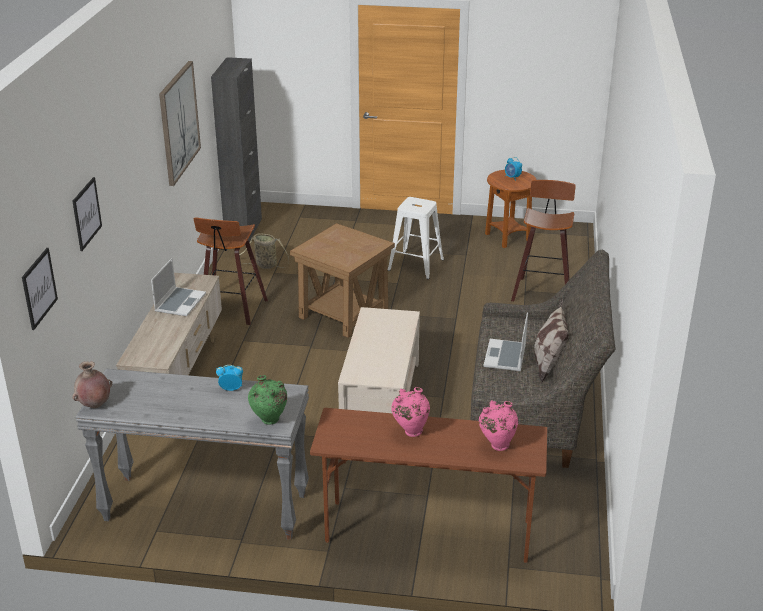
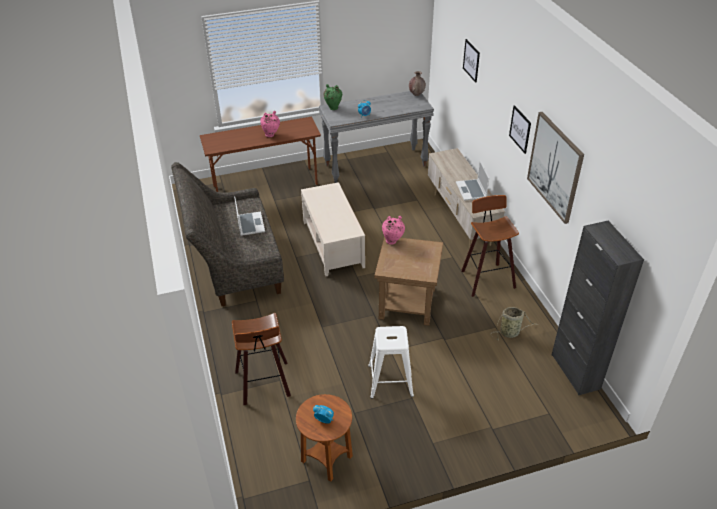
camera: 155 degrees right, 10 degrees up
(39, 288) = (443, 39): picture -> picture (520, 129)
(497, 445) = (226, 140): pink vase -> pink vase (392, 241)
(548, 364) = (221, 227): pillow -> none

